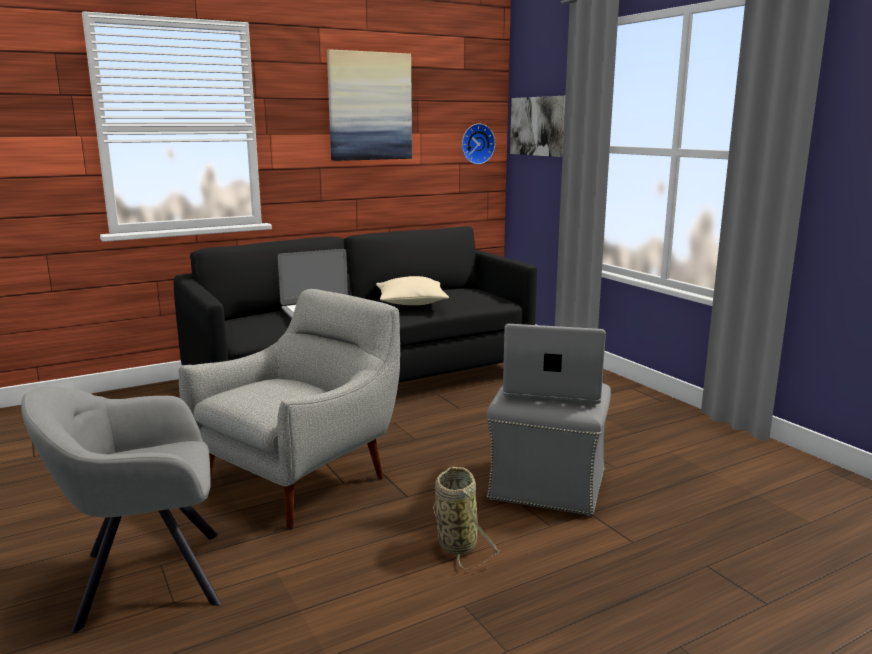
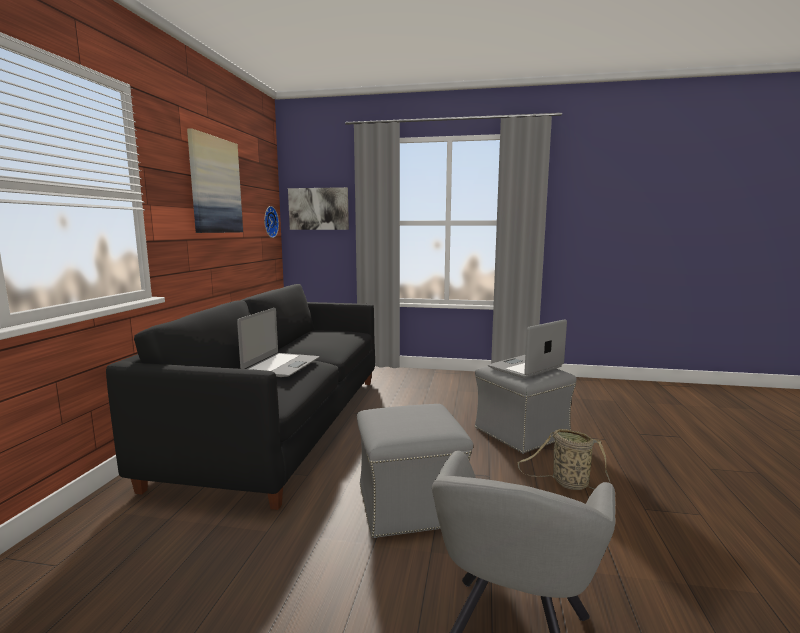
camera: 50 degrees left, 5 degrees down
(301, 478) = (411, 504): grey armchair -> grey ottoman
(411, 303) = (317, 345): beige pillow -> none

